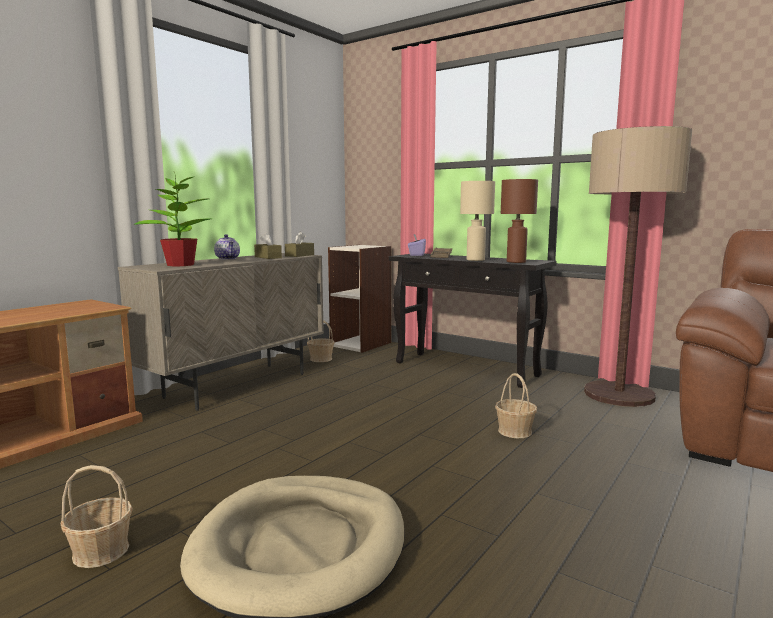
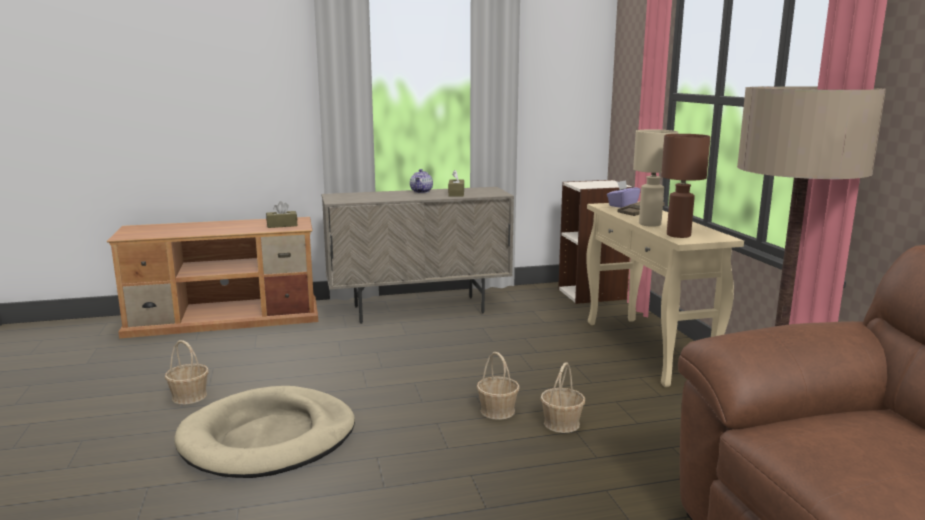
camera: 40 degrees right, 5 degrees up
(180, 265) = (362, 197): potted plant -> none
(299, 255) = (492, 194): brown tissue box -> brown tissue box (282, 225)
(321, 359) = (525, 301): basket -> basket (497, 411)
(467, 369) = (647, 350): black console table -> beige console table

